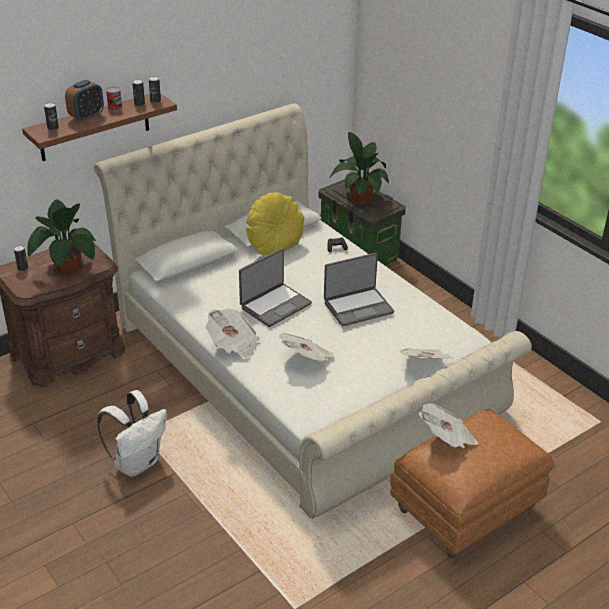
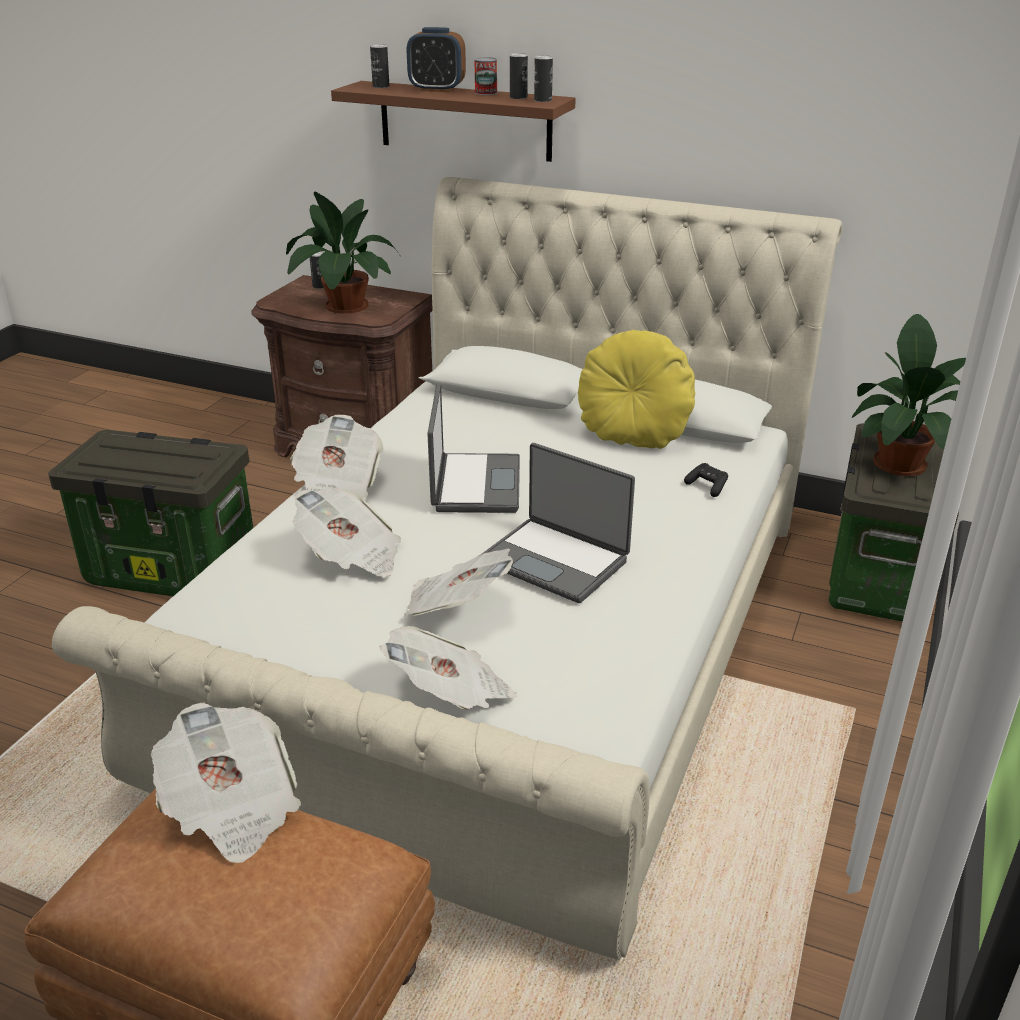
camera: 60 degrees right, 5 degrees down
(137, 462) = (175, 571): white backpack -> storage box
(275, 305) = (474, 485): laptop -> laptop turned 105 degrees counterclockwise
(368, 344) = (456, 607): none -> newspaper

